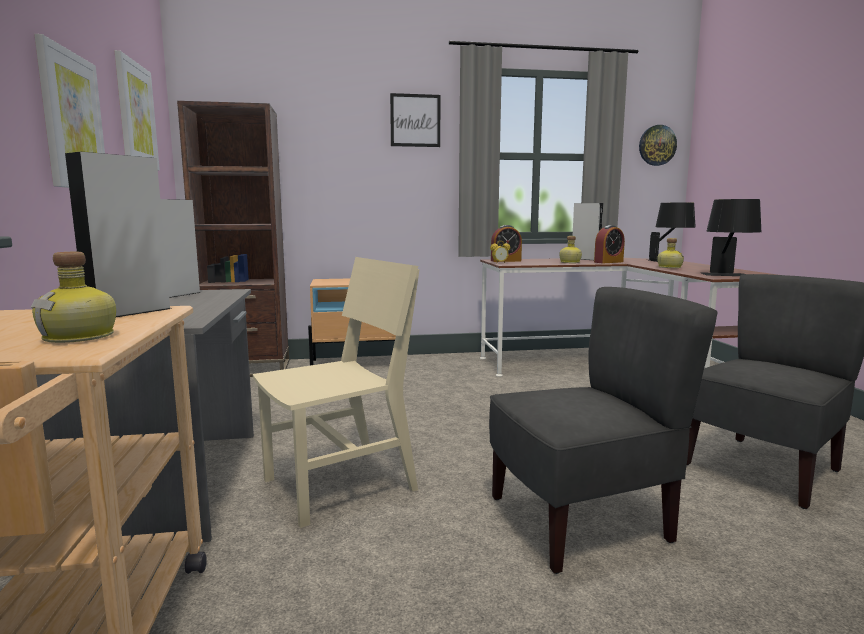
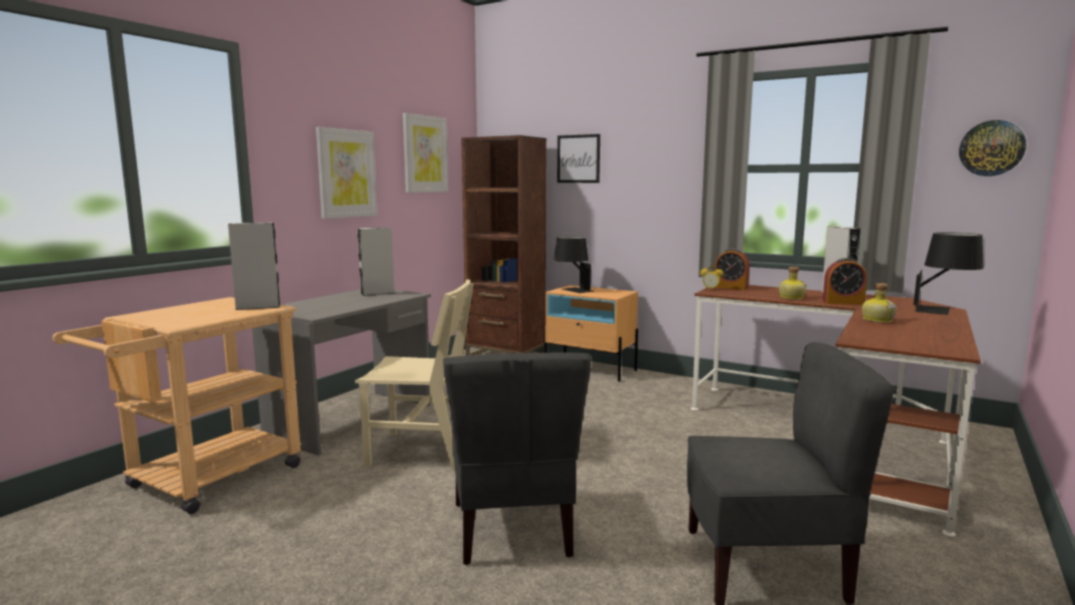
camera: 40 degrees right, 0 degrees up
(81, 337) = (199, 318): bottle -> none
(415, 120) = (667, 135): picture -> picture (578, 159)
(580, 521) = (513, 529): grey chair -> grey chair turned 60 degrees clockwise
(728, 275) = (887, 341): black table lamp -> black table lamp (572, 290)

